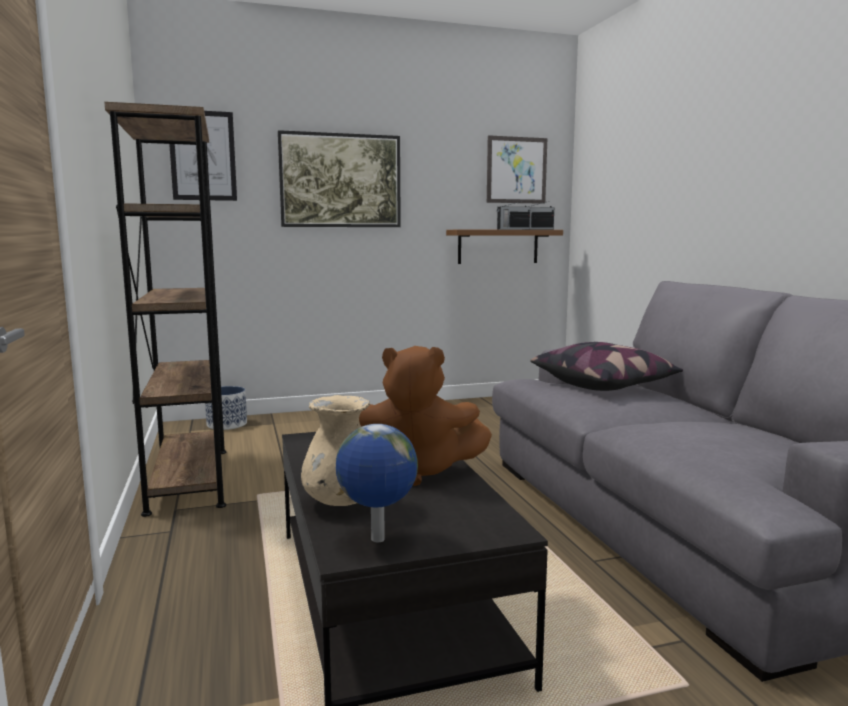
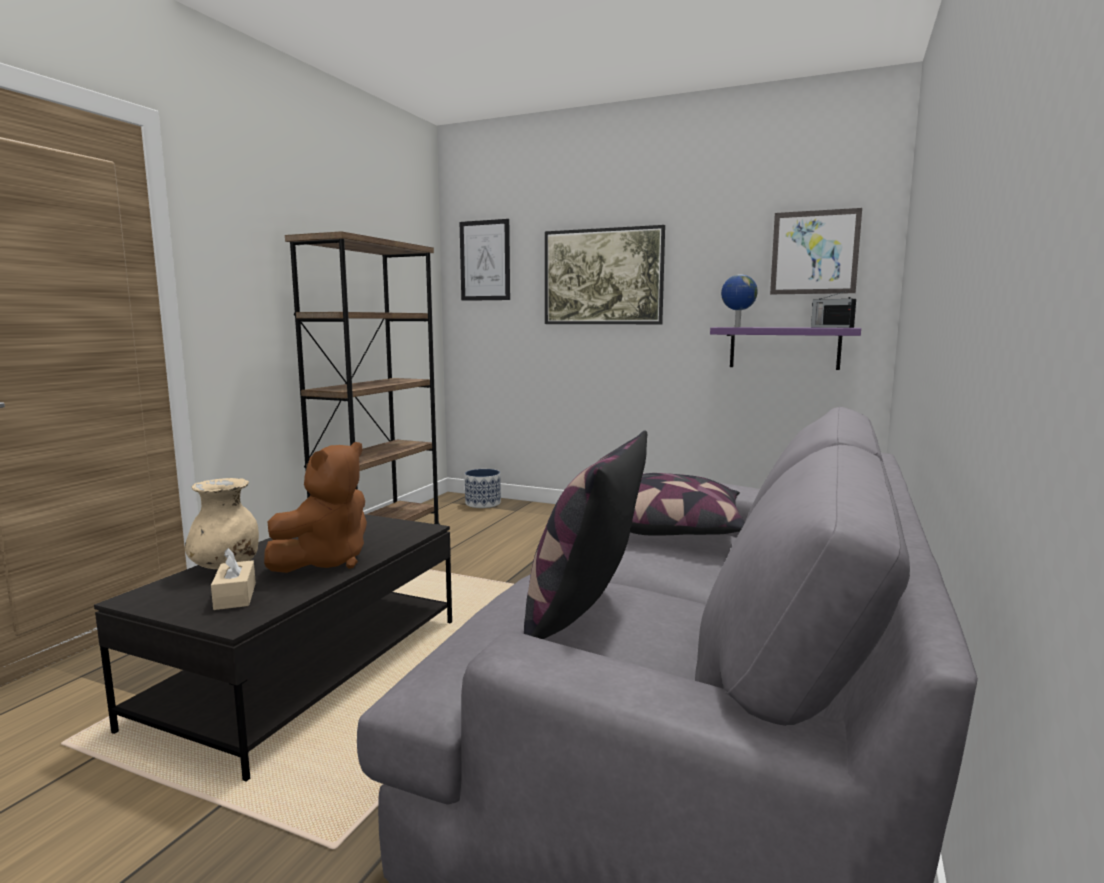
camera: 40 degrees right, 0 degrees up
(377, 540) = (168, 597): globe -> globe (737, 327)
(418, 471) = (326, 561): brown plush toy -> brown plush toy turned 105 degrees counterclockwise
(437, 516) = (235, 596): none -> beige tissue box
(498, 246) = (784, 348): brown shelf -> purple shelf
(512, 229) = (790, 327): radio -> none
(720, 437) = (583, 612): none -> pillow

